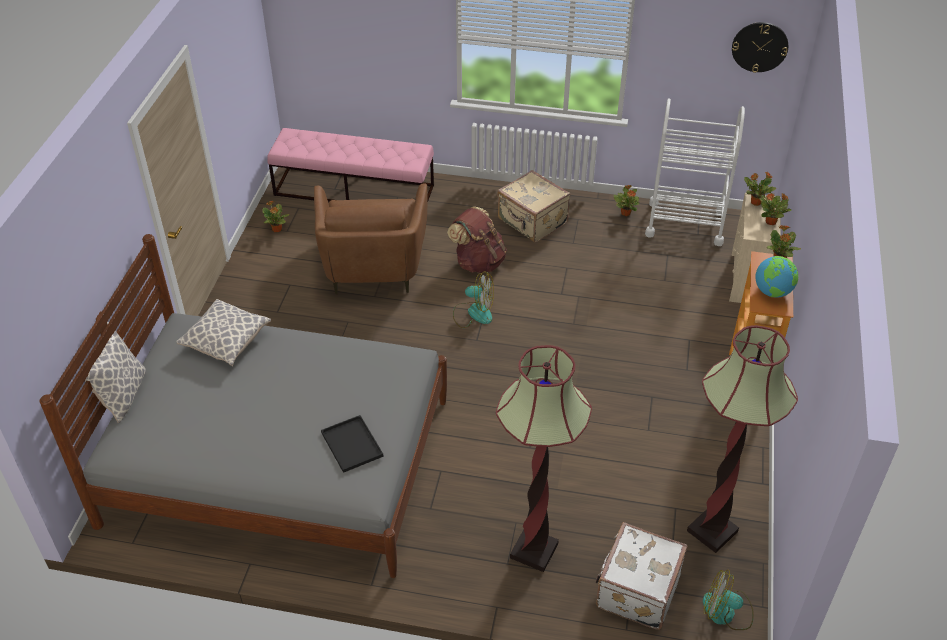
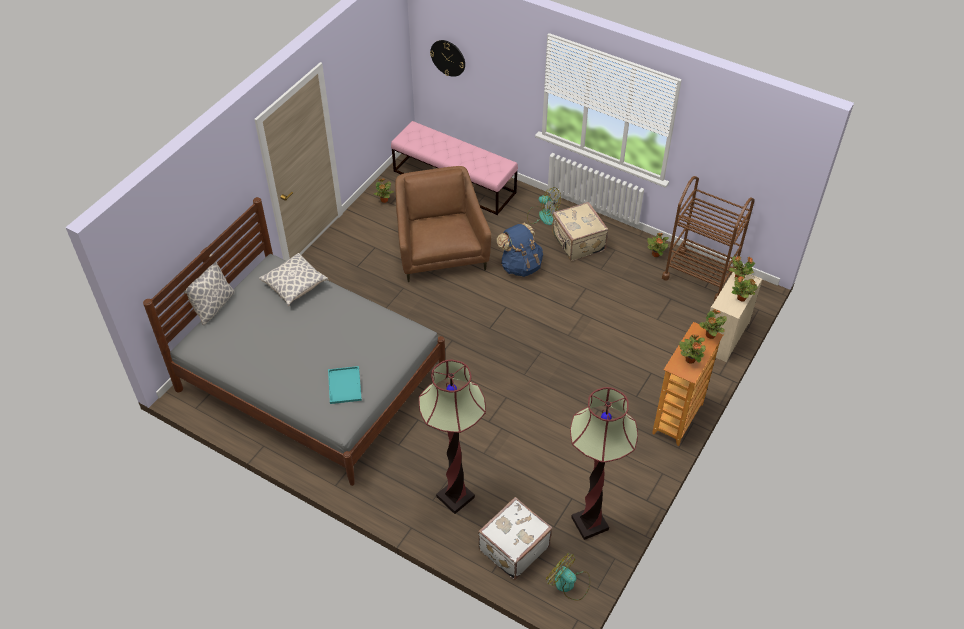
camera: 20 degrees right, 5 degrees up
(350, 444) = (344, 385): black tray -> turquoise tray
(373, 267) = (440, 249): brown armchair -> brown armchair turned 150 degrees clockwise
(473, 313) = (497, 306): fan -> fan (542, 215)
(478, 262) = (520, 265): brown backpack -> blue backpack
(685, 223) = (699, 275): white cart -> brown cart
(759, 47) = (773, 154): wall clock -> wall clock (448, 58)
(773, 292) = (690, 359): globe -> potted plant

